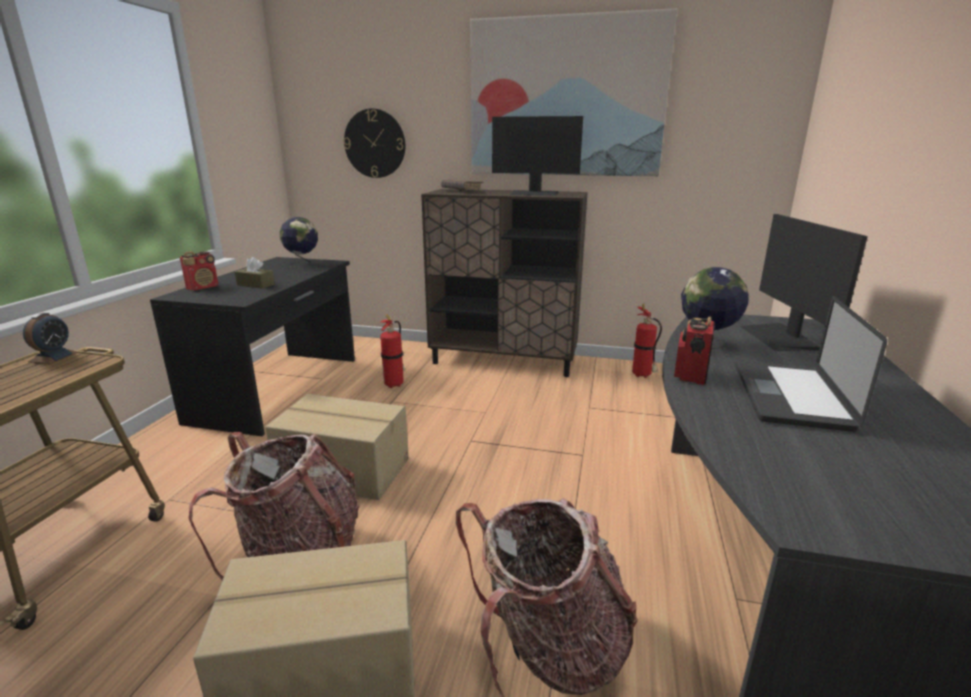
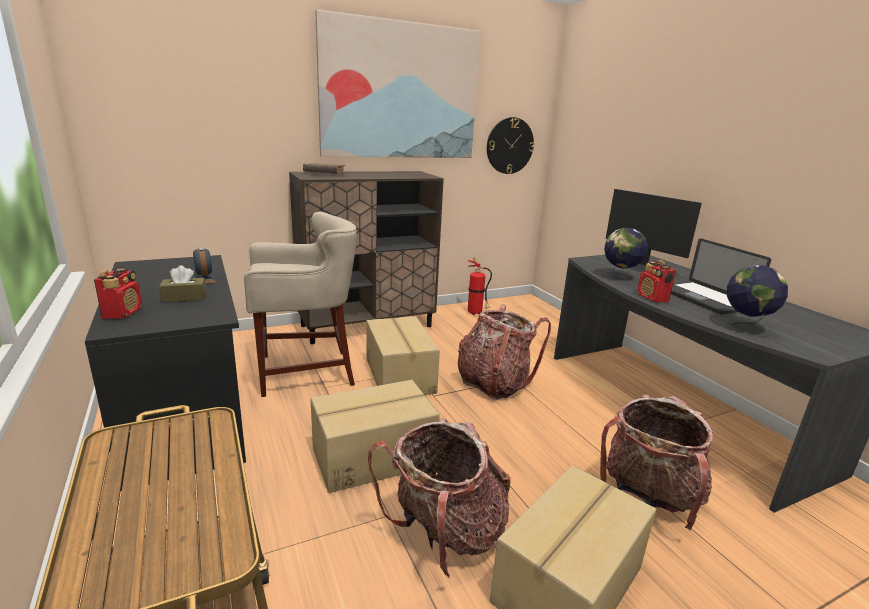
camera: 40 degrees left, 0 degrees up
(53, 357) = (132, 436): alarm clock -> alarm clock (204, 280)
(302, 263) = (175, 265): globe -> globe (745, 327)
(375, 143) = (208, 124): wall clock -> wall clock (509, 146)
(395, 384) = (304, 371): fire extinguisher -> beige stool
(468, 412) = (400, 375): none -> cardboard box
(534, 193) = (393, 175): monitor -> none
(552, 451) = (494, 383): none -> backpack

